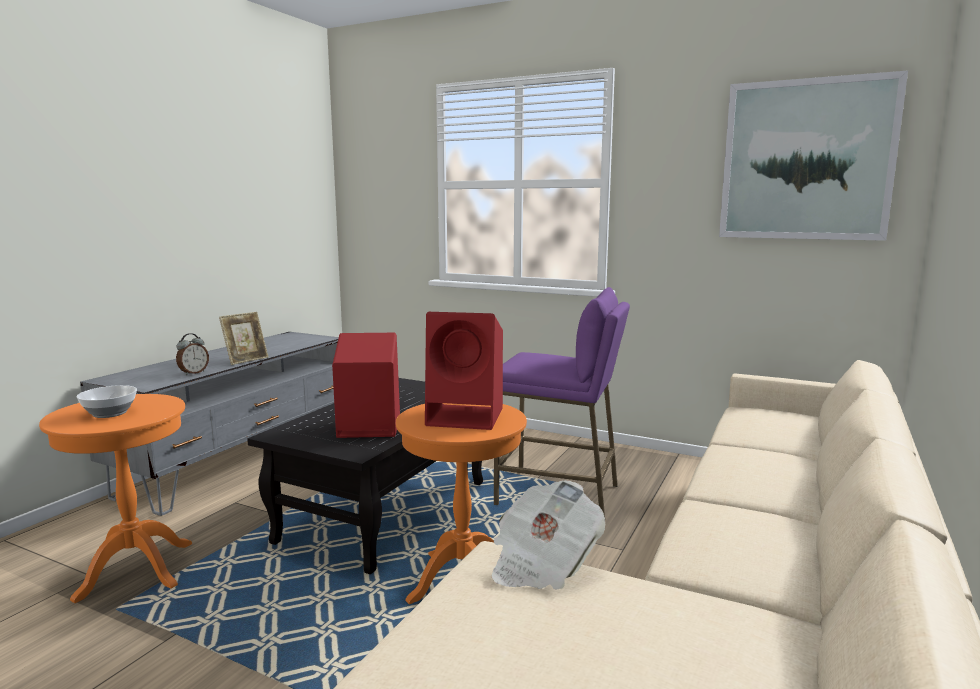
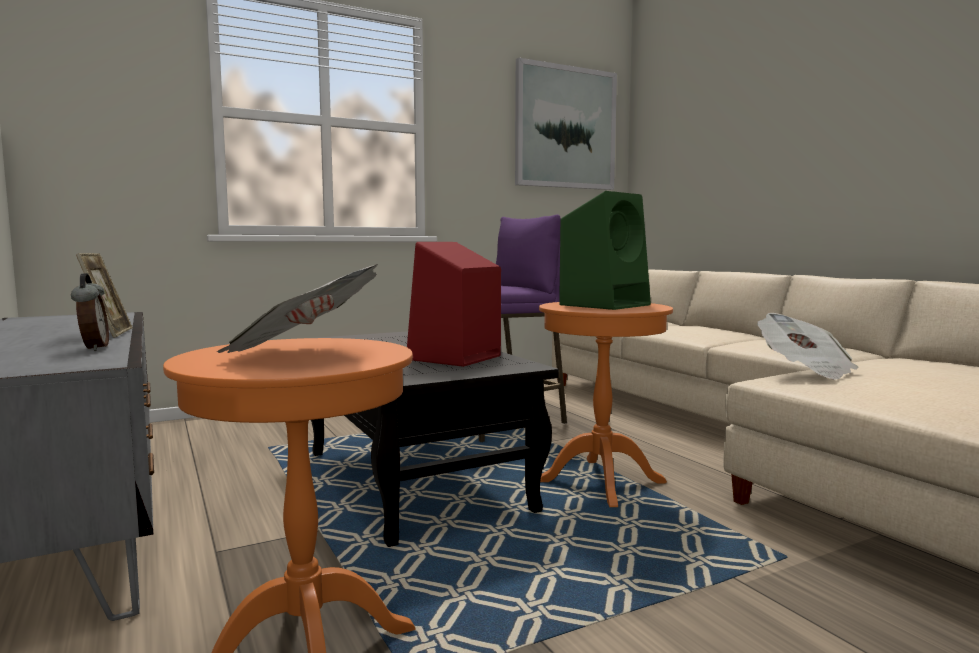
camera: 55 degrees left, 5 degrees down
(109, 413) = (301, 355): bowl -> newspaper
(467, 417) = (605, 305): red speaker -> green speaker

